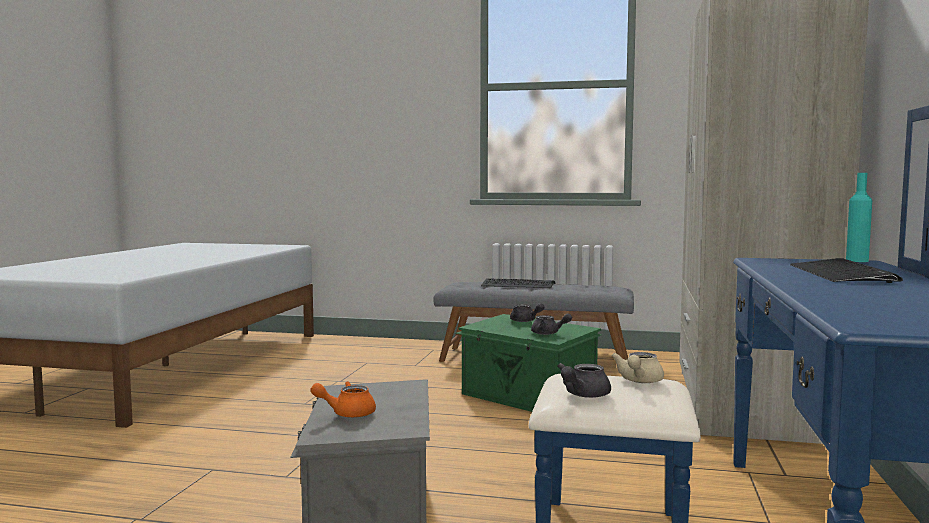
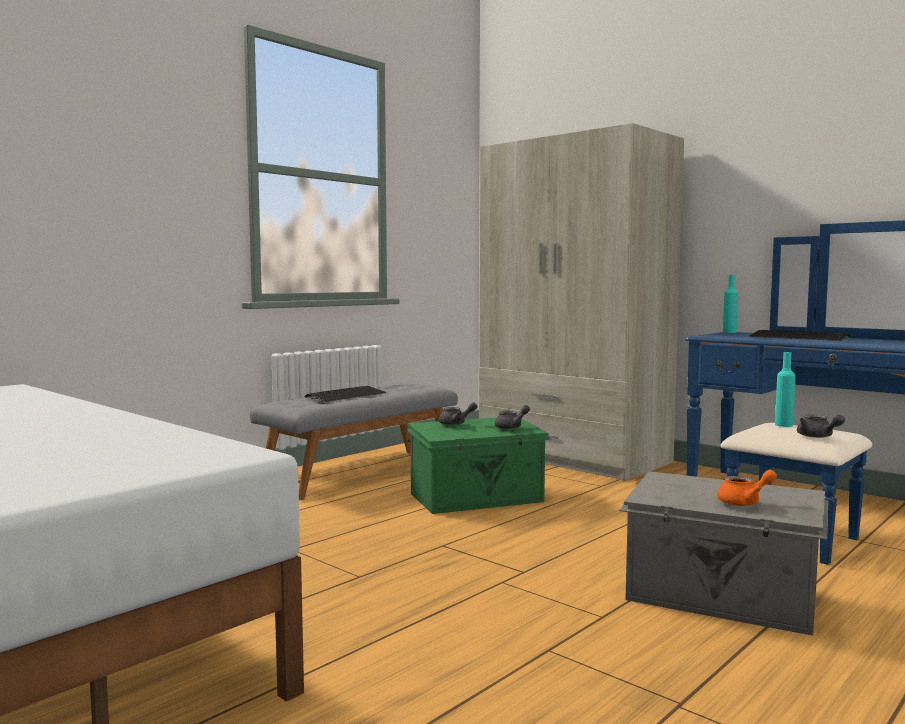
camera: 60 degrees left, 0 degrees up
(347, 413) = (745, 502): orange teapot -> orange teapot turned 120 degrees counterclockwise
(639, 381) = (783, 425): beige teapot -> turquoise bottle

